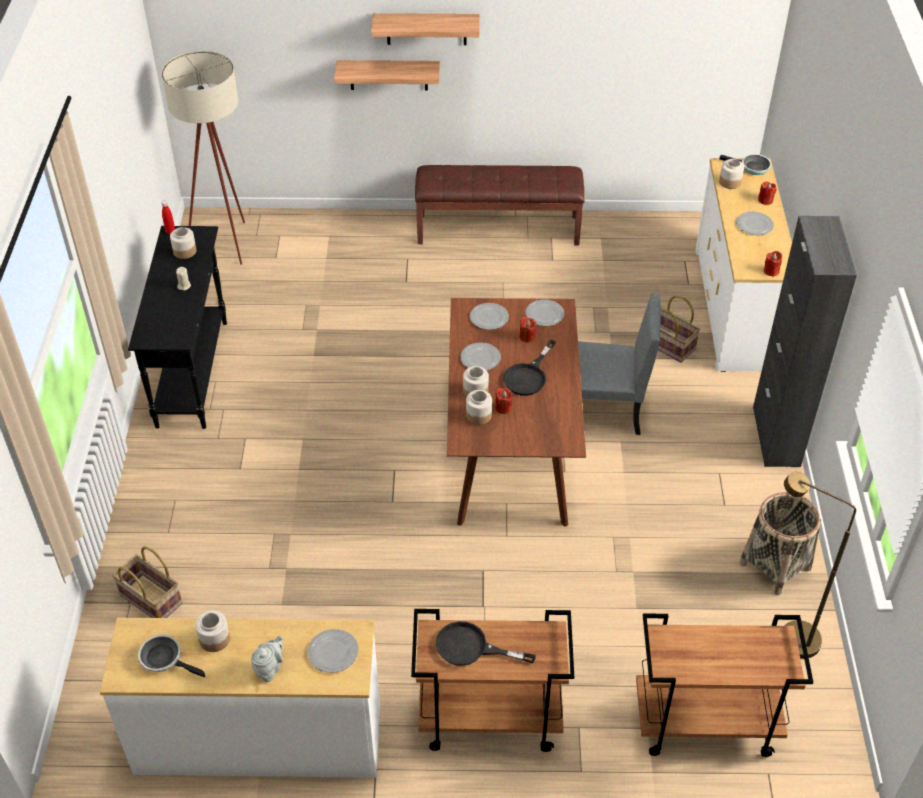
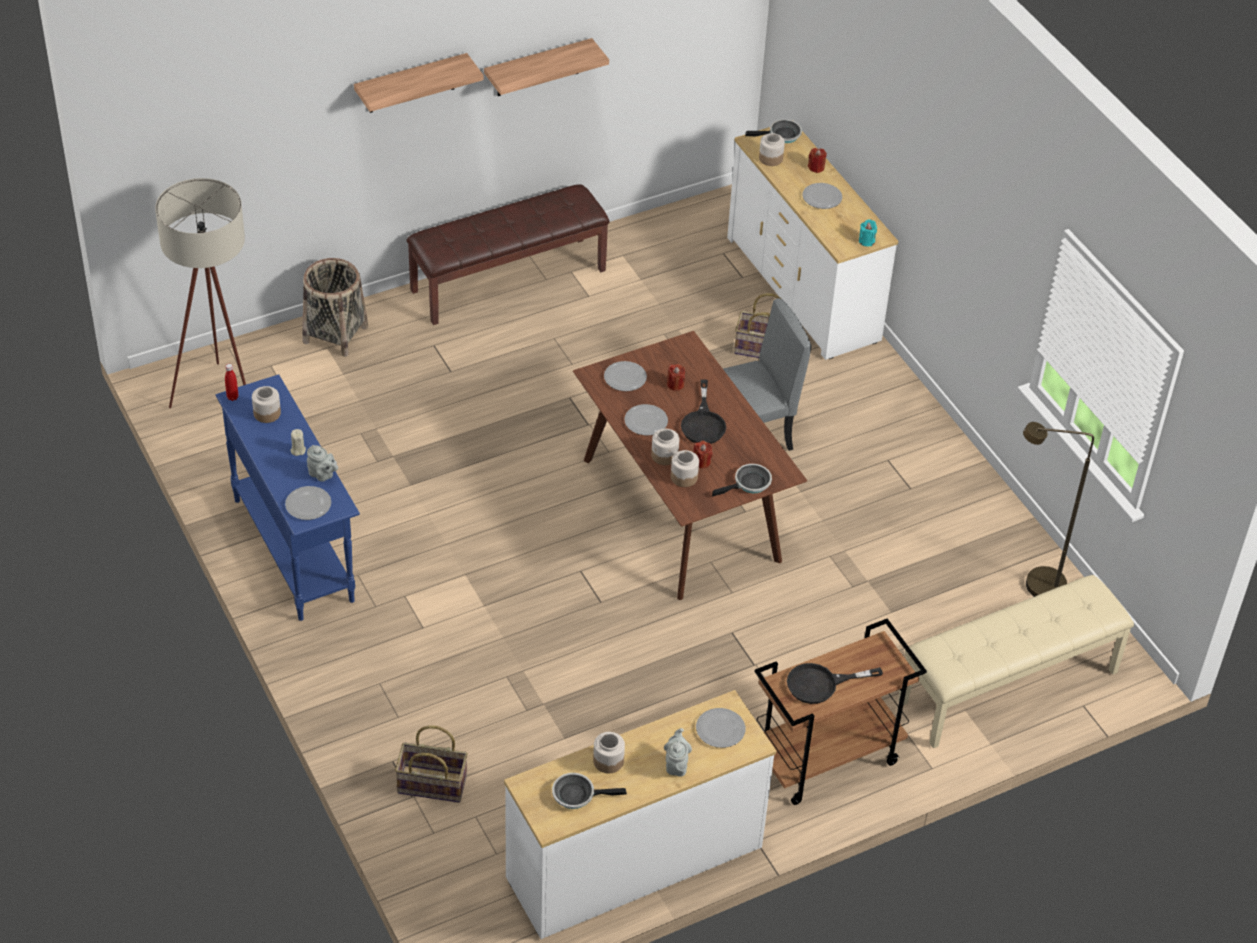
camera: 30 degrees left, 0 degrees up
(186, 311) = (322, 475): none -> grey teapot
(193, 373) = (294, 549): black console table -> blue console table
(388, 75) = (371, 145): shelf -> shelf (538, 68)
(531, 441) = (749, 484): none -> frying pan
(545, 314) = (676, 356): plate -> plate (309, 505)
(704, 724) = (1008, 687): brown cart -> beige bench
(771, 271) = (866, 241): red candle -> turquoise candle
(774, 566) = (987, 528): basket -> basket (335, 334)
(776, 436) = (918, 406): black cabinet -> none

